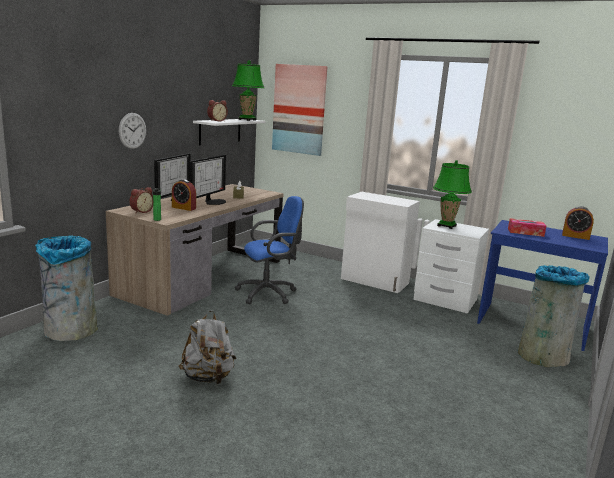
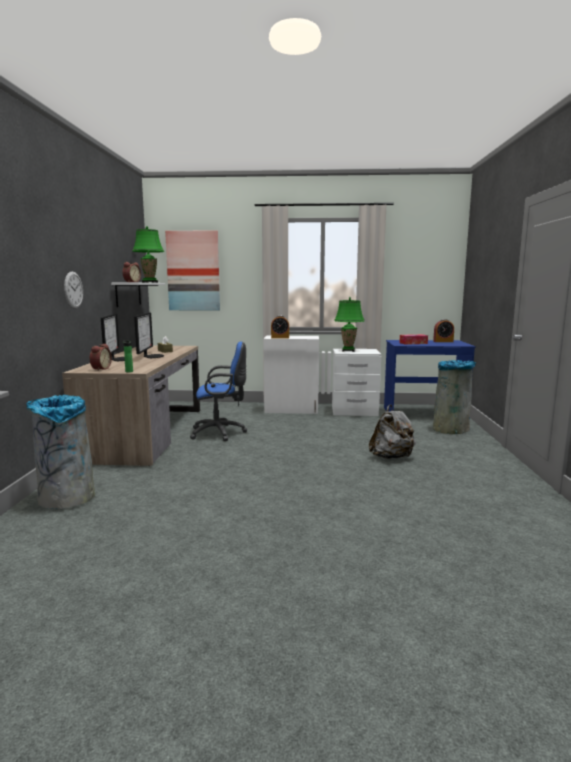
camera: 25 degrees left, 5 degrees down
(183, 208) = (135, 362): alarm clock -> alarm clock (280, 338)
(208, 378) = (247, 497): grey backpack -> grey backpack (391, 457)
(269, 293) = (220, 433): blue office chair -> blue office chair turned 45 degrees clockwise

